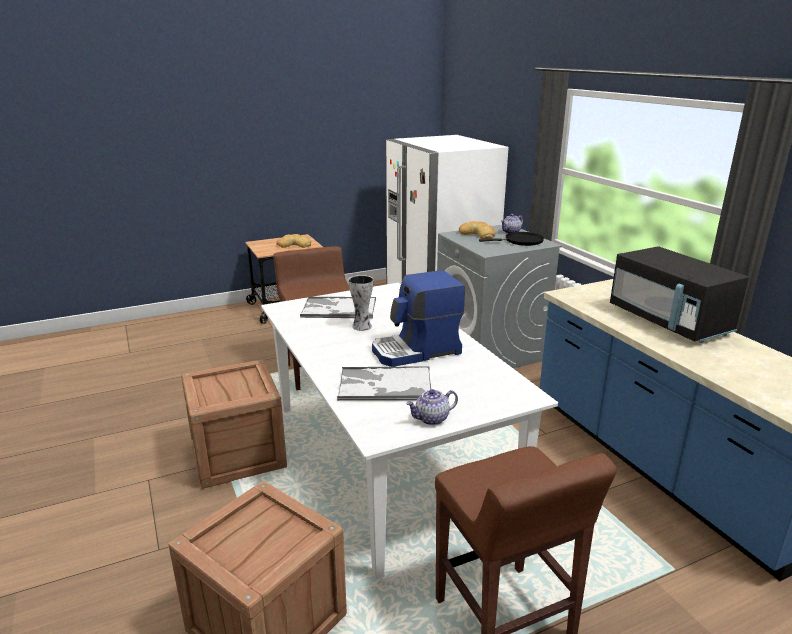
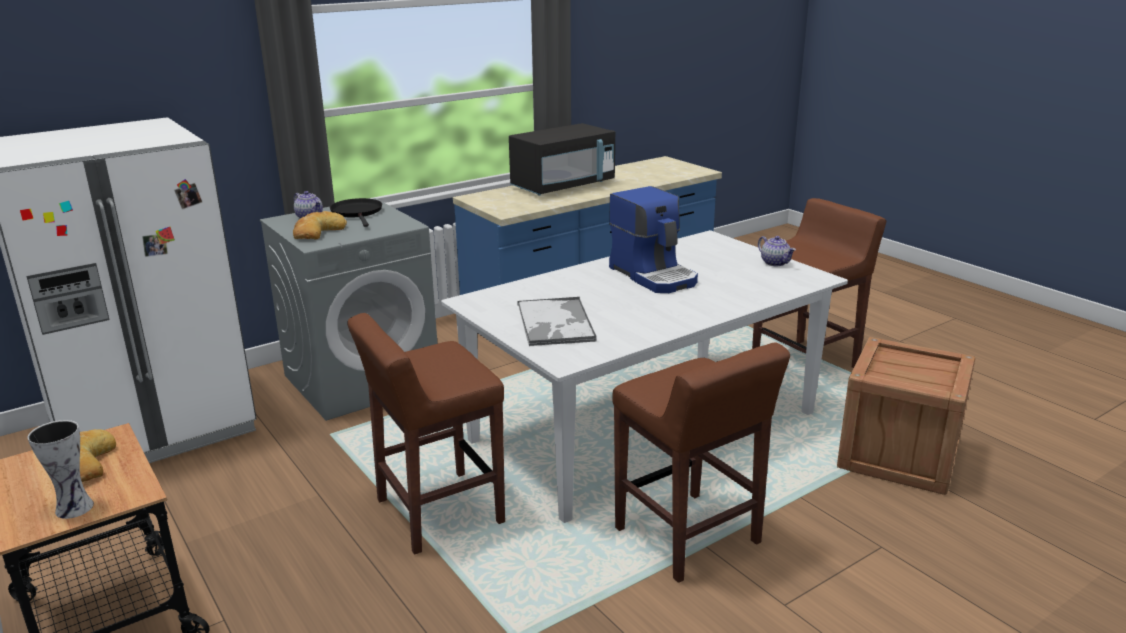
camera: 100 degrees left, 0 degrees up
(238, 454) = (688, 537): crate -> brown stool
(362, 327) = (606, 304): vase -> vase (76, 507)
(384, 385) = (735, 282): tray -> none

